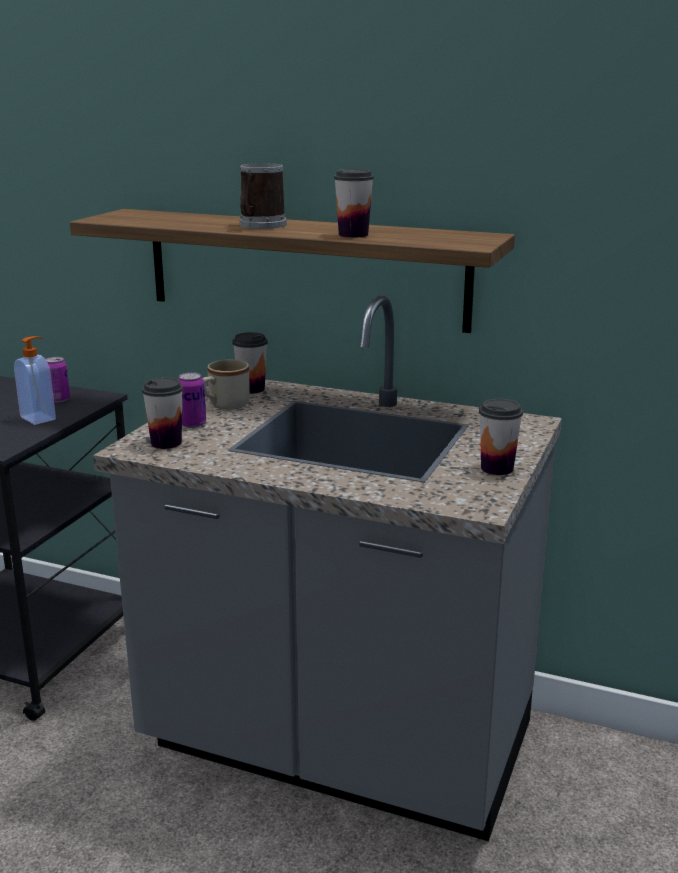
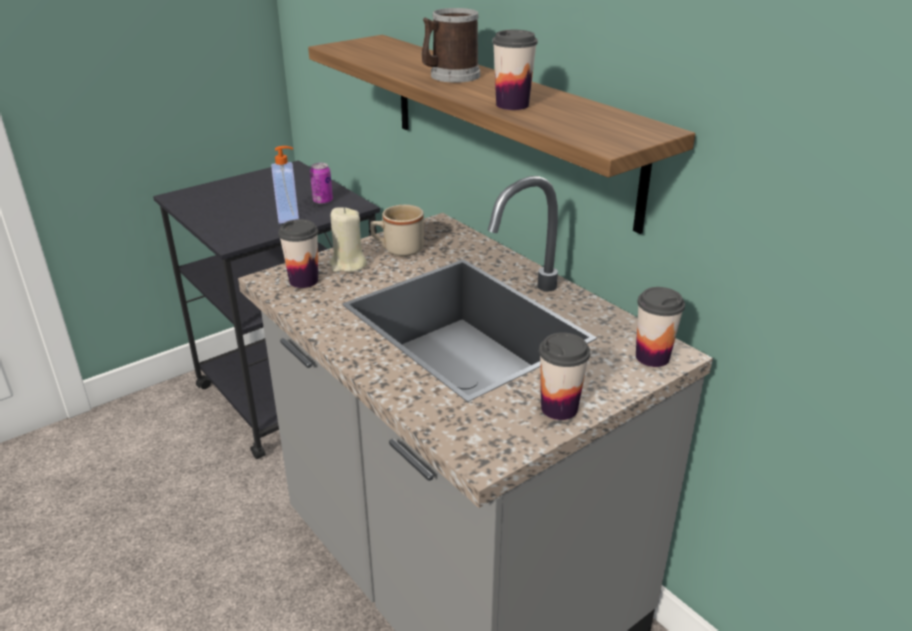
camera: 30 degrees right, 10 degrees up
(192, 424) = (348, 265): can -> beige candle
(251, 389) = (442, 236): cup -> cup (652, 357)

